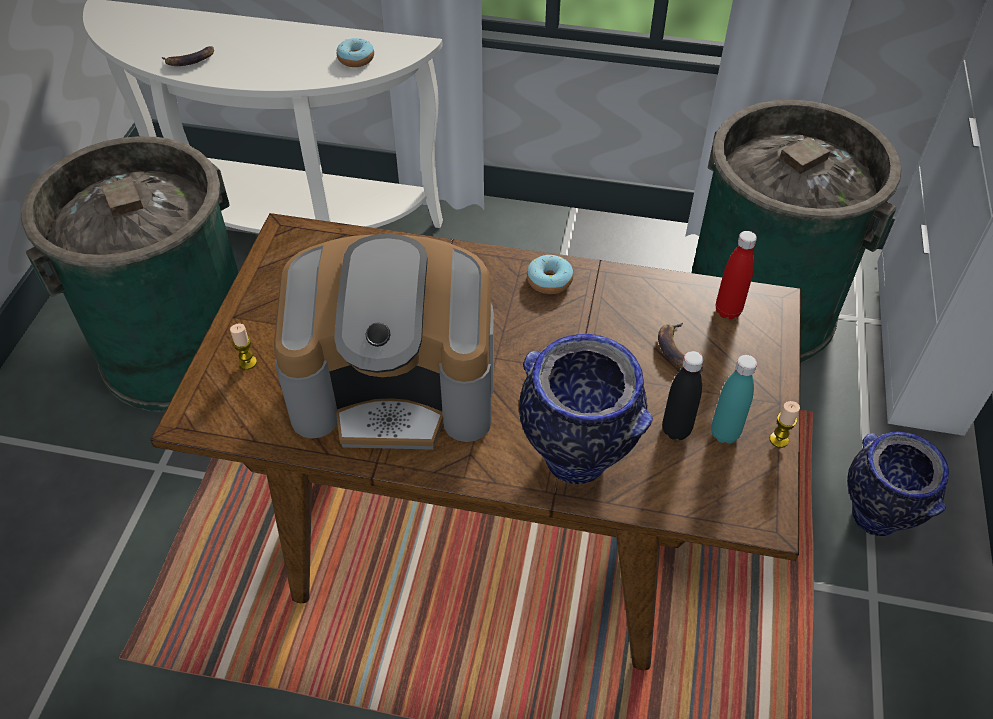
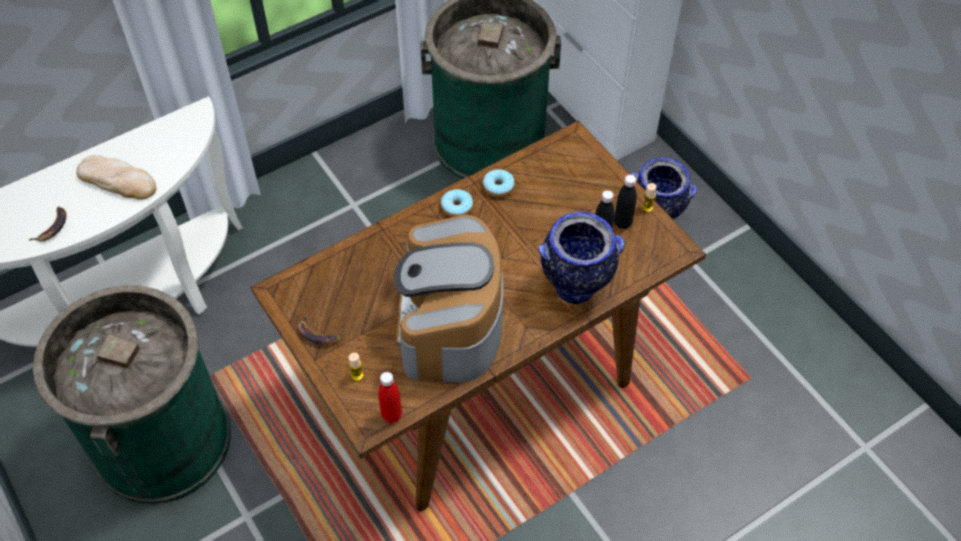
camera: 45 degrees left, 5 degrees up
(283, 57) = (118, 180): none -> bread
(356, 59) = (170, 148): donut -> donut (498, 187)
(396, 387) = (450, 324): coffee machine -> coffee machine turned 135 degrees clockwise
(678, 351) = (560, 197): banana -> banana (318, 334)
(725, 433) = (622, 223): turquoise bottle -> black bottle
(728, 311) = (559, 158): red bottle -> red bottle (391, 415)

